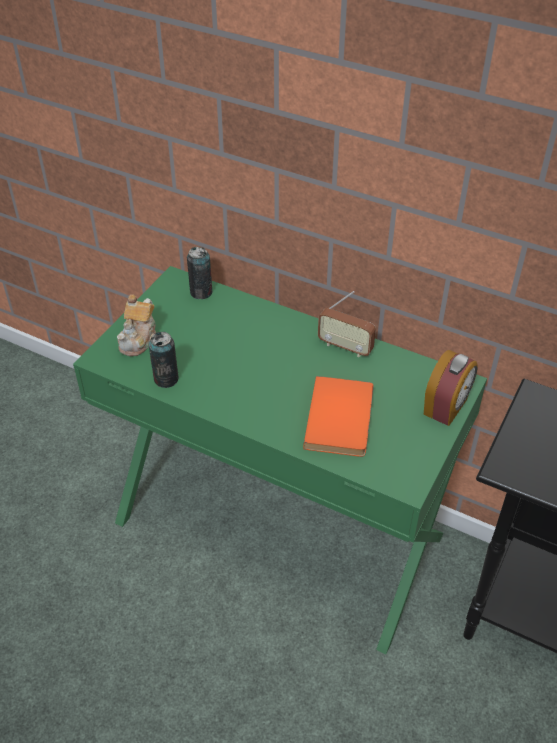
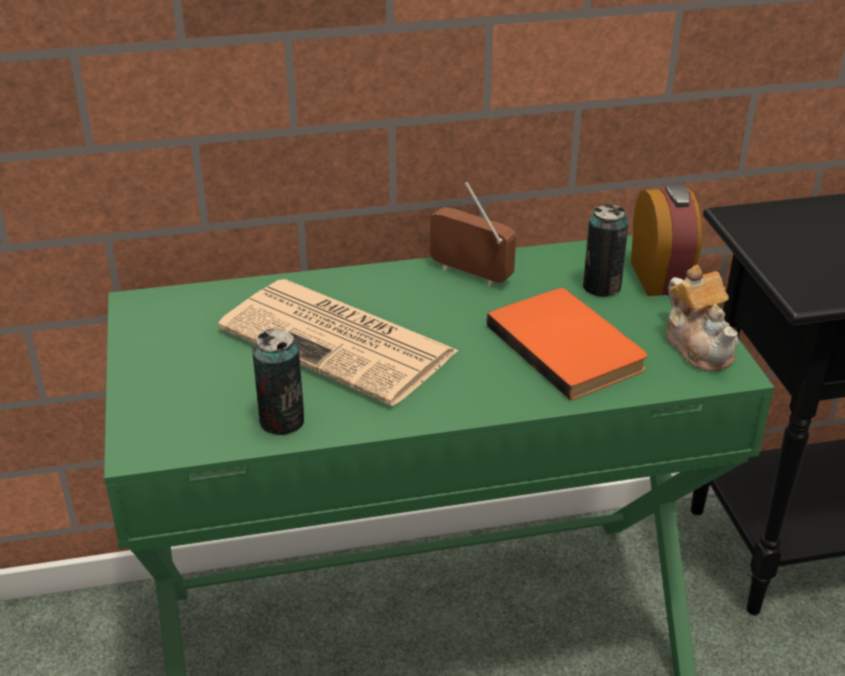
camera: 40 degrees left, 10 degrees down
(139, 340) = (177, 396): teapot -> teapot (699, 346)
(201, 292) = (198, 302): can -> can (601, 287)
(238, 351) = (341, 341): none -> newspaper
(345, 347) = (470, 274): radio -> radio turned 135 degrees counterclockwise

